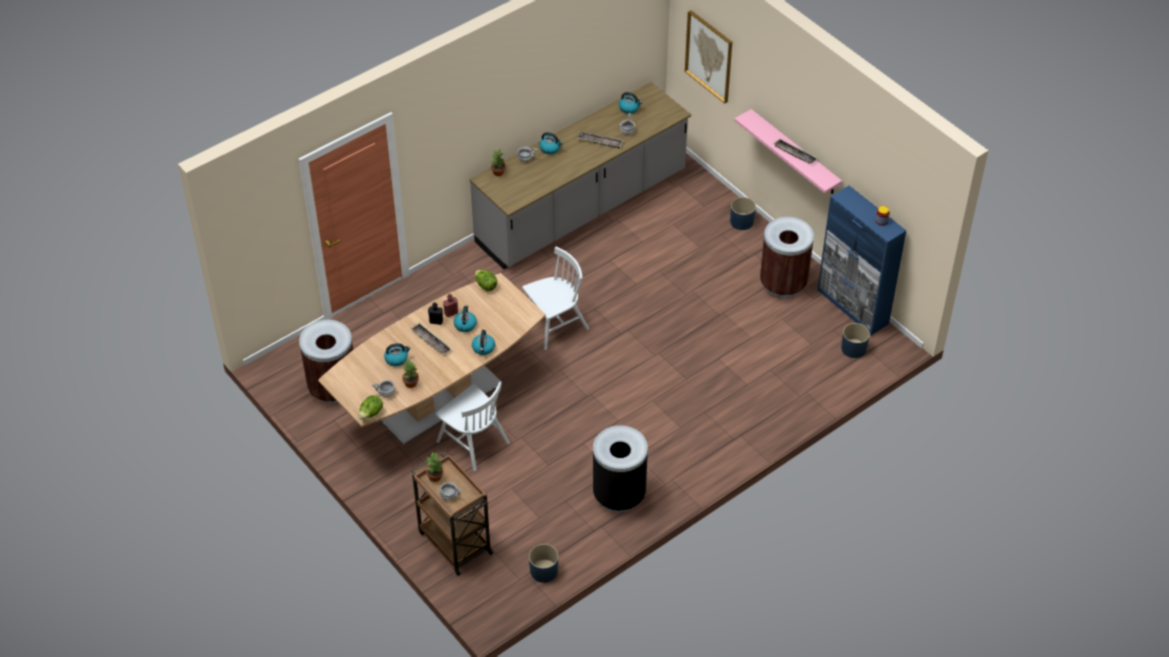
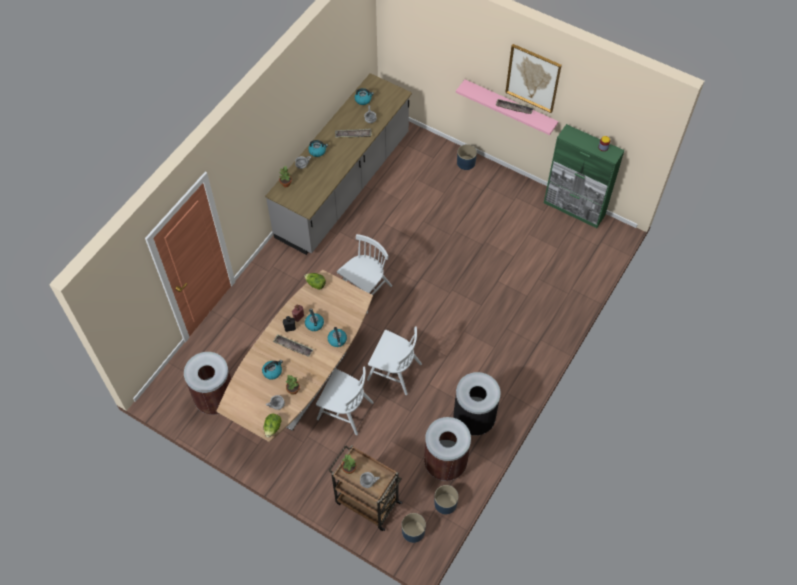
camera: 20 degrees left, 10 degrees up
(548, 418) = (394, 371): none -> white chair
(709, 56) = (420, 44): picture -> picture (533, 78)
(783, 284) = (517, 205): brown trash can -> brown trash can (445, 463)
(853, 307) = (574, 209): blue cabinet -> green cabinet
(853, 348) = (589, 243): blue planter -> blue planter (413, 531)

